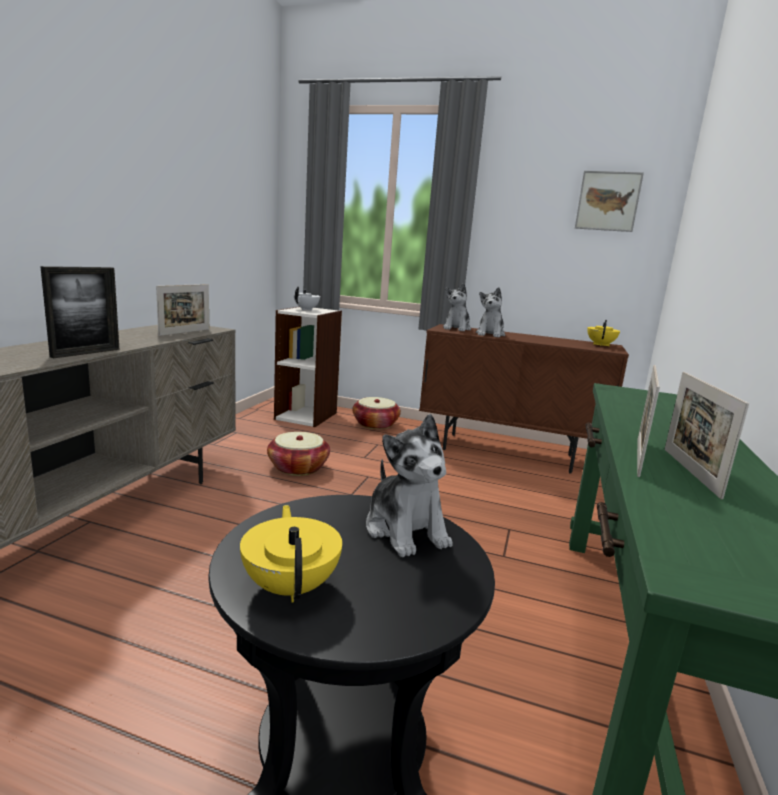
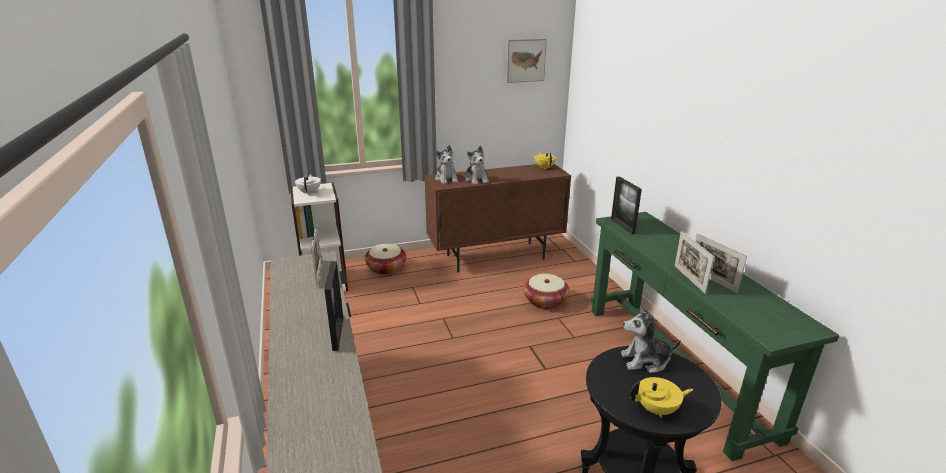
camera: 35 degrees left, 10 degrees up
(291, 586) = (657, 409): yellow teapot -> yellow teapot turned 135 degrees clockwise
(298, 467) = (391, 334): basket -> basket (545, 301)
(406, 530) = (645, 361): plush toy -> plush toy turned 150 degrees clockwise
(622, 395) = (622, 226): none -> picture frame

